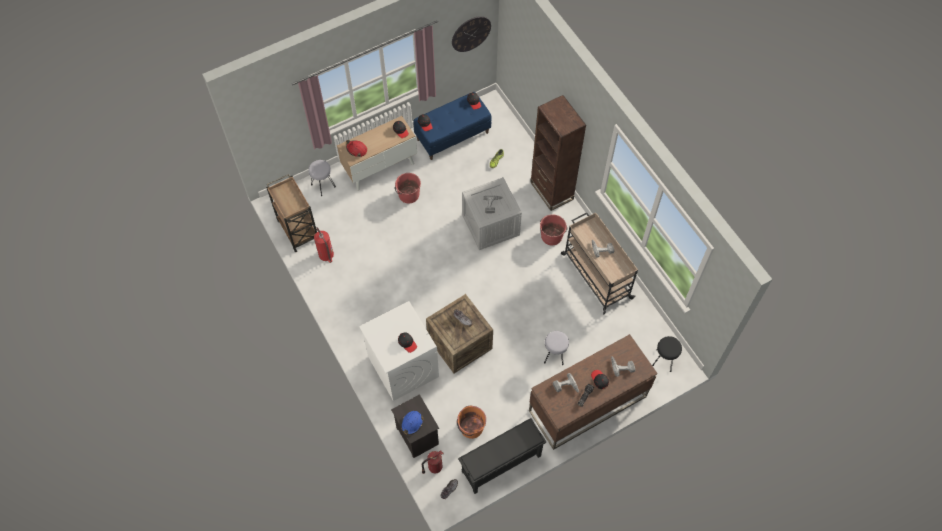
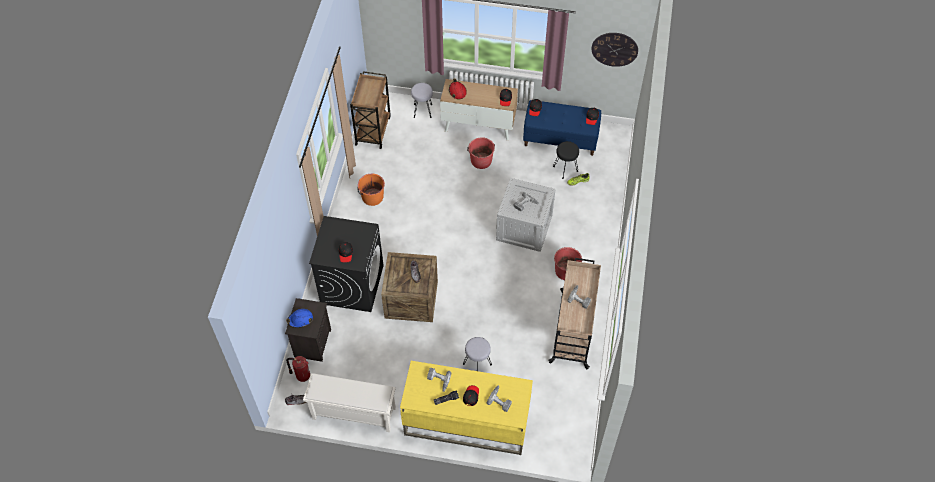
camera: 40 degrees right, 5 degrees down
(326, 255) = (375, 162): fire extinguisher -> none
(402, 366) = (352, 284): white washing machine -> black washing machine
(471, 427) = (358, 368): orange bucket -> orange bucket (372, 197)
(501, 464) = (353, 413): black shoe rack -> white shoe rack
(551, 191) = (601, 235): brown bookcase -> none
(587, 404) = (466, 422): brown desk -> yellow desk
(664, 360) = (566, 438): black stool -> black stool (565, 169)

